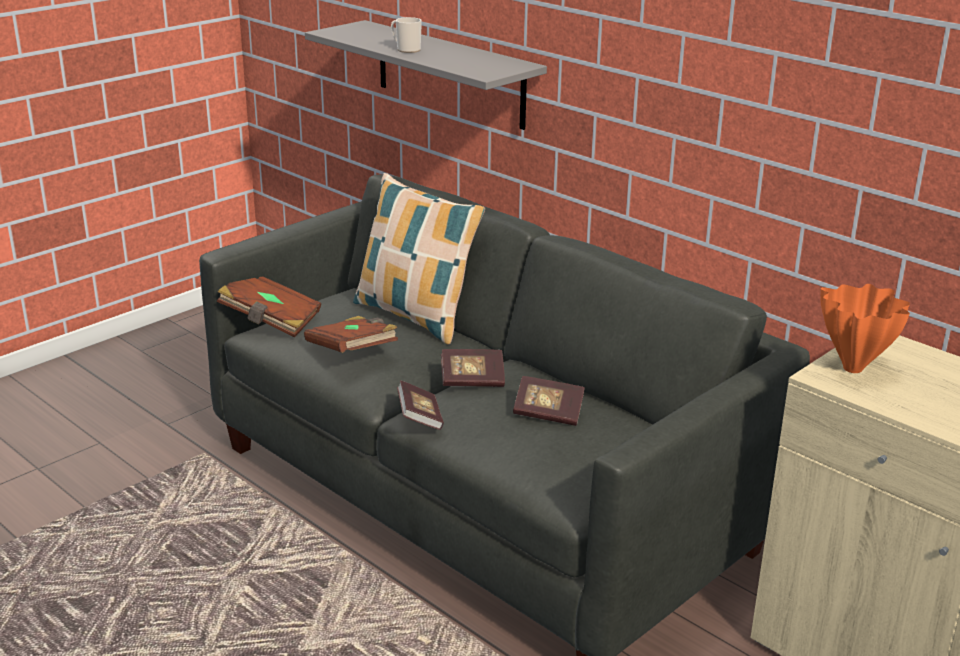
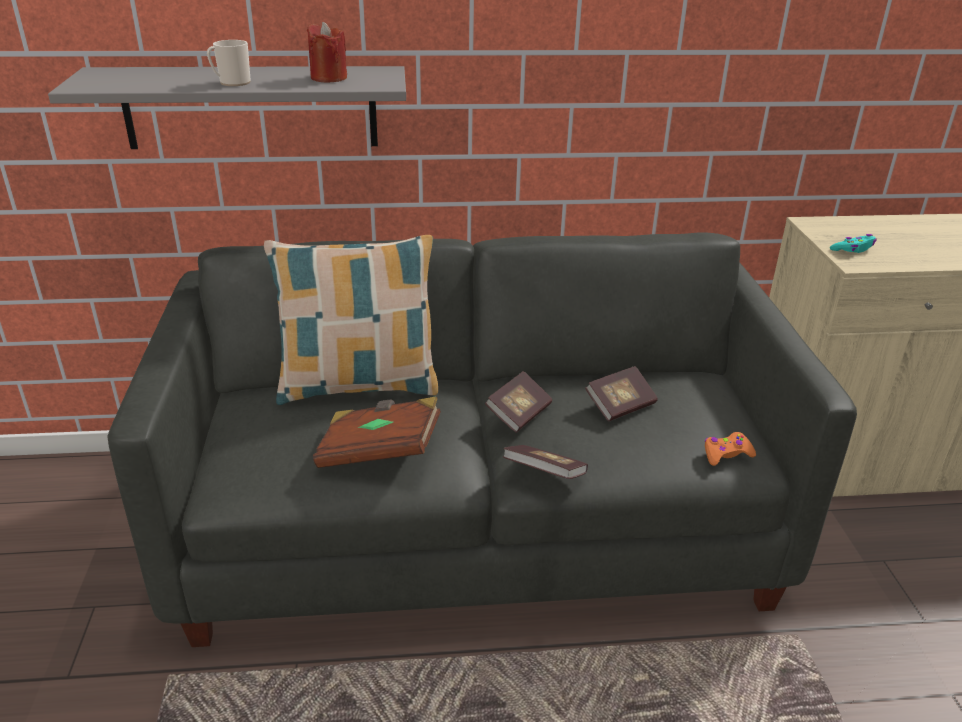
camera: 50 degrees left, 5 degrees up
(270, 320) = (224, 471): brown book -> none
(469, 61) = (329, 78): none -> red candle
(557, 479) = (726, 454): none -> orange game controller
(854, 369) = (853, 249): orange vase -> turquoise game controller

